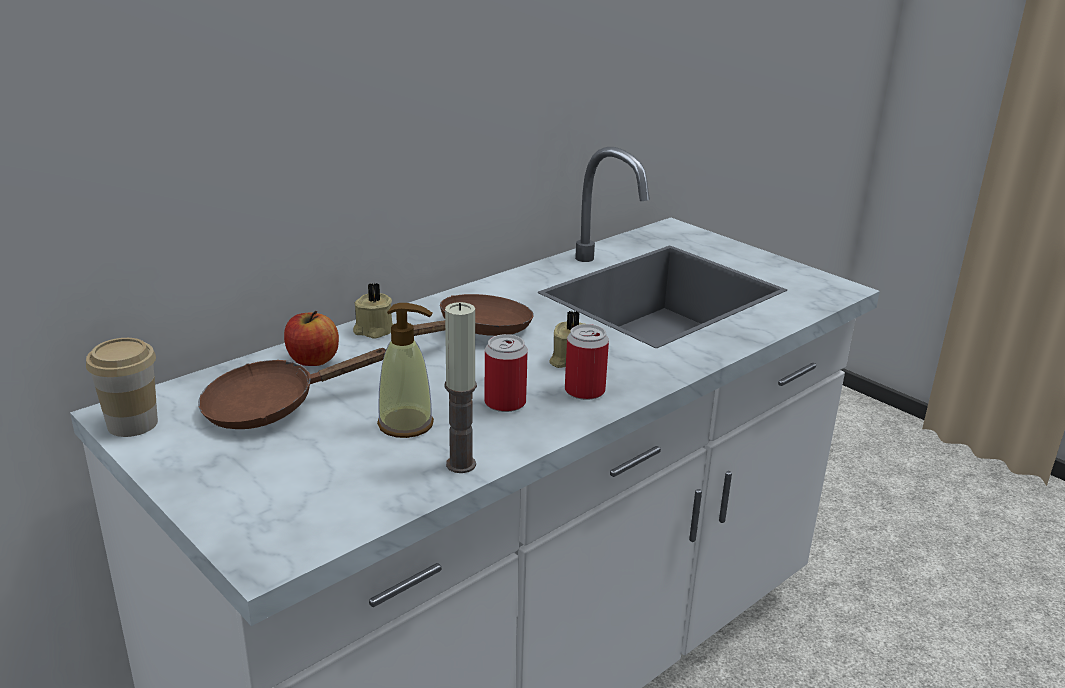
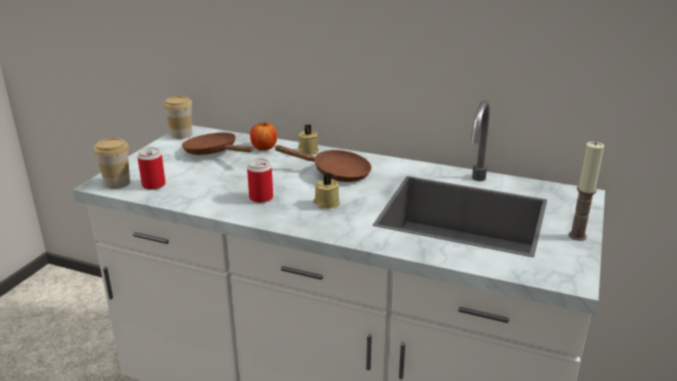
camera: 65 degrees right, 0 degrees up
(287, 535) = (117, 183): none -> cup
(406, 424) = (221, 181): soap dispenser -> none
(461, 464) = (193, 202): candle -> candle (577, 236)
(584, 391) = (293, 215): can -> can (154, 185)

